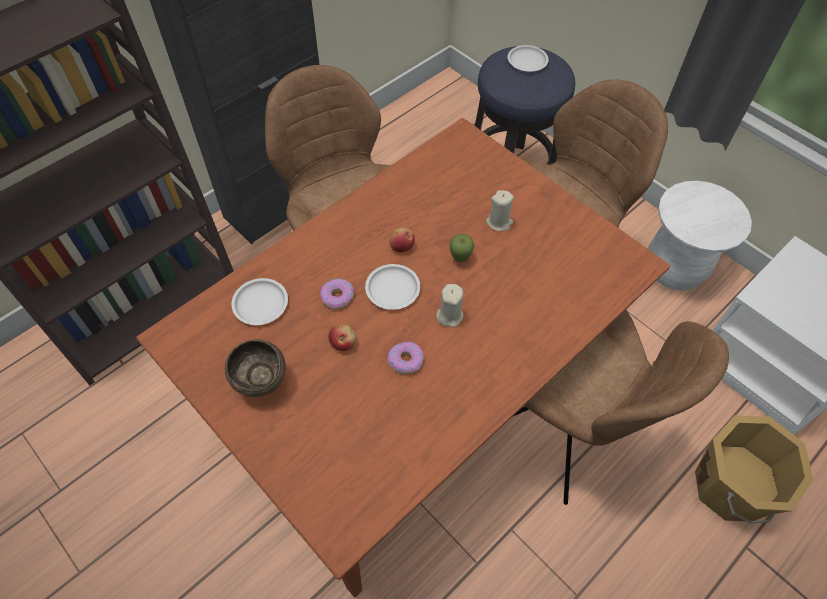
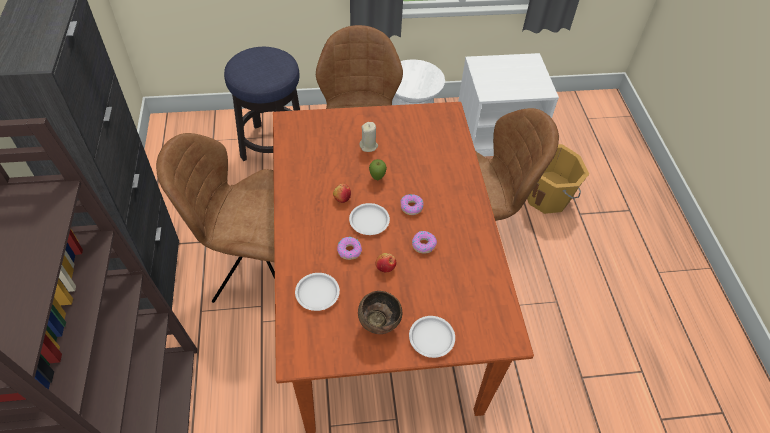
camera: 55 degrees left, 5 degrees down
(449, 315) = (411, 207): beige candle -> donut
(527, 61) = (253, 60): white plate -> white plate (432, 338)

